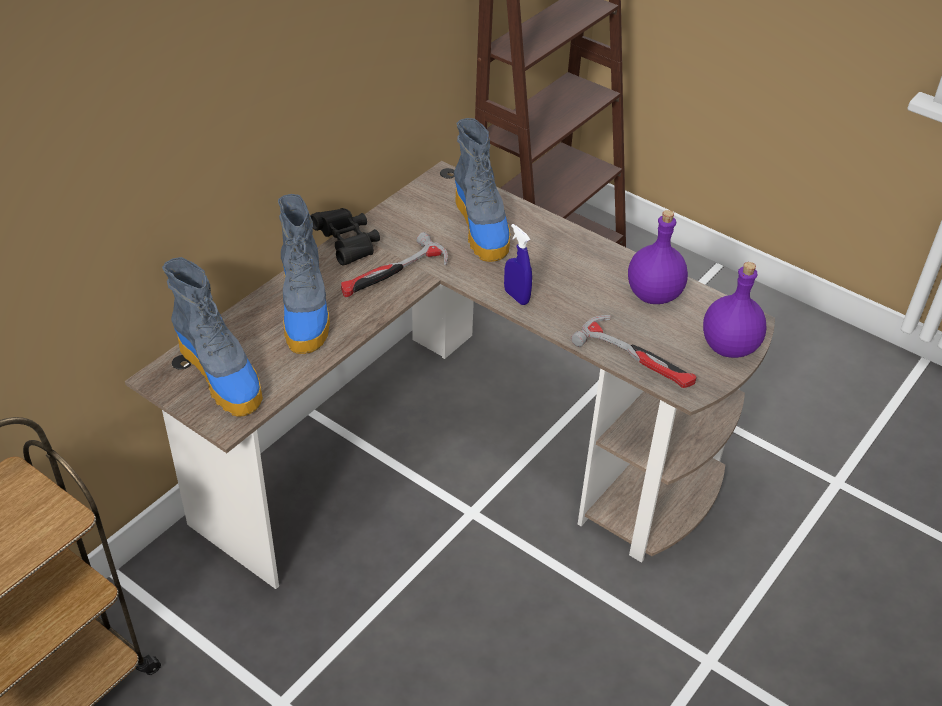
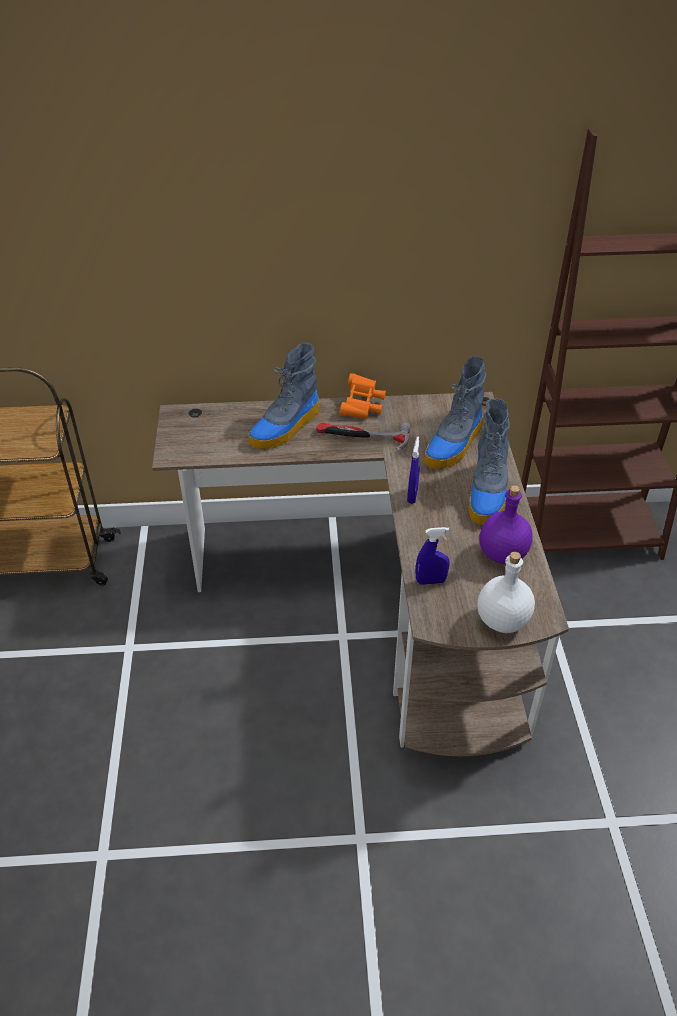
camera: 50 degrees right, 0 degrees up
(221, 375) = (201, 431): boot -> boot (487, 493)
(348, 245) = (362, 406): black binoculars -> orange binoculars
(637, 357) = (430, 581): hammer -> blue spray bottle
(729, 348) = (501, 621): purple bottle -> white bottle

